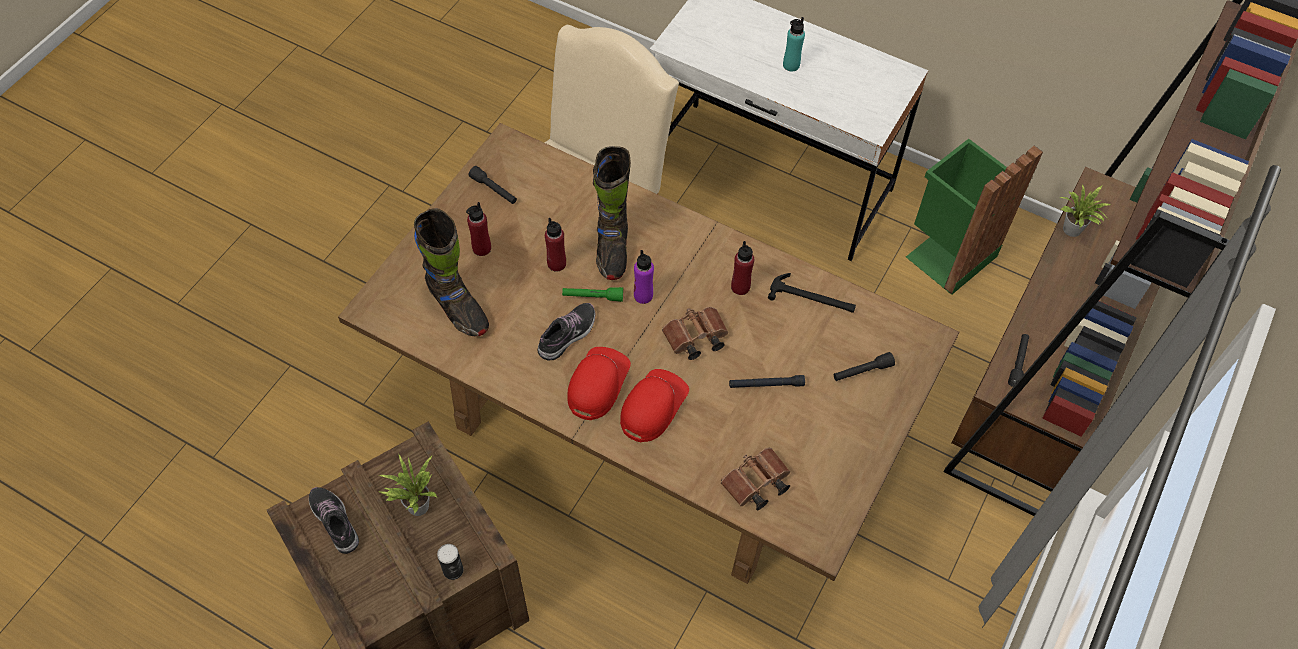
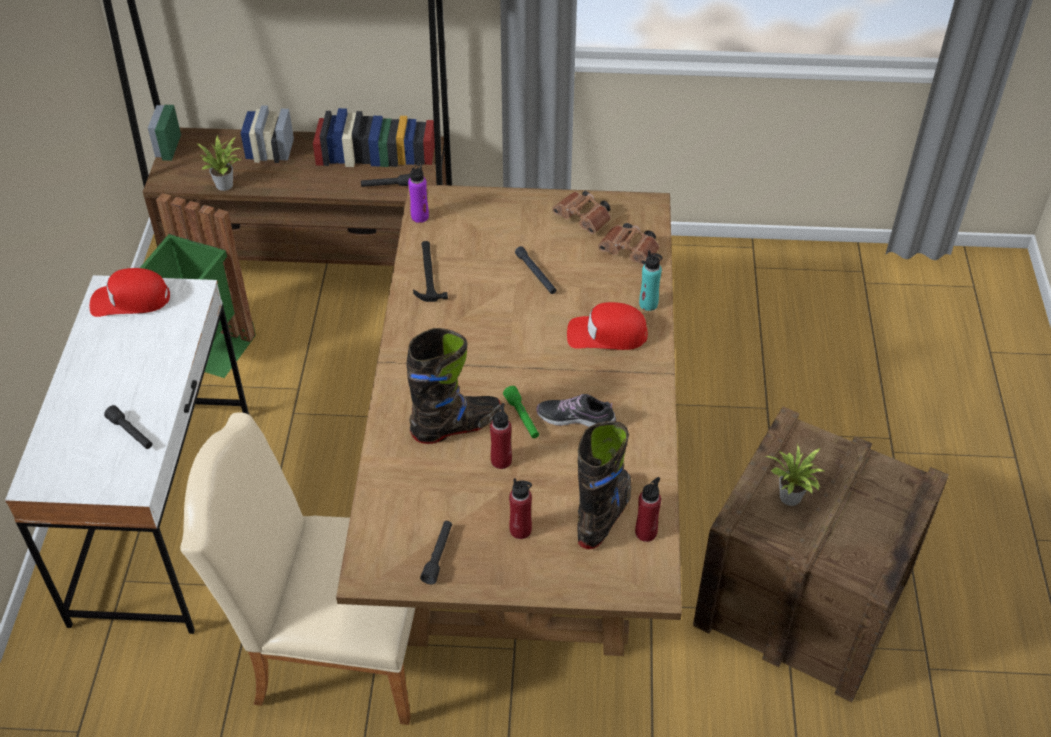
camera: 115 degrees left, 10 degrees down
(335, 522) = (852, 550): shoe -> none
(453, 570) = (822, 445): can -> none
(597, 384) = (611, 378): red cap -> red cap (130, 300)
(643, 295) = (497, 382): purple bottle -> purple bottle (420, 216)
(694, 339) = (521, 332): brown binoculars -> brown binoculars (584, 220)
(740, 287) = (445, 321): red bottle -> red bottle (646, 532)
(791, 65) = (128, 376): turquoise bottle -> turquoise bottle (648, 304)
(862, 371) = (484, 225): black flashlight -> black flashlight (131, 433)

